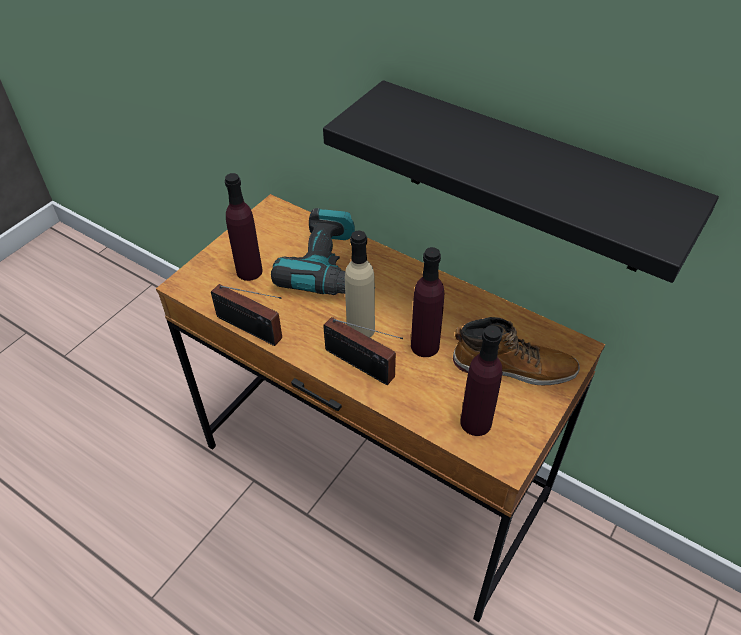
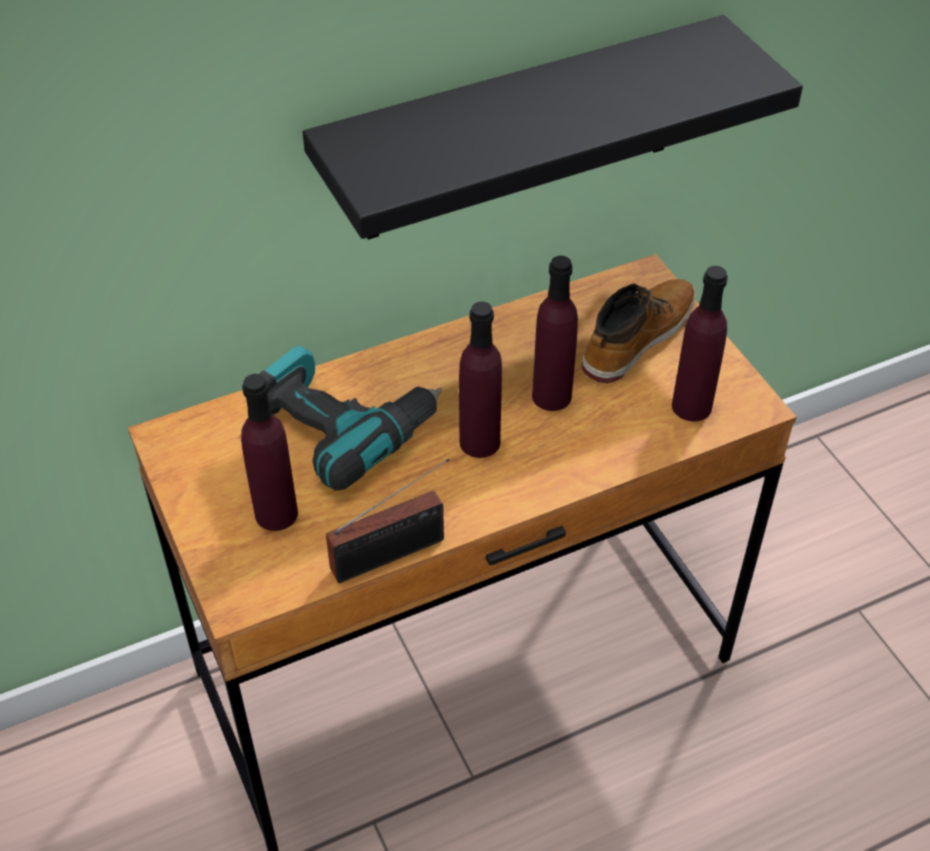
camera: 60 degrees left, 0 degrees up
(361, 329) = (479, 442): beige bottle -> purple bottle
(362, 366) = (541, 466): radio -> none

